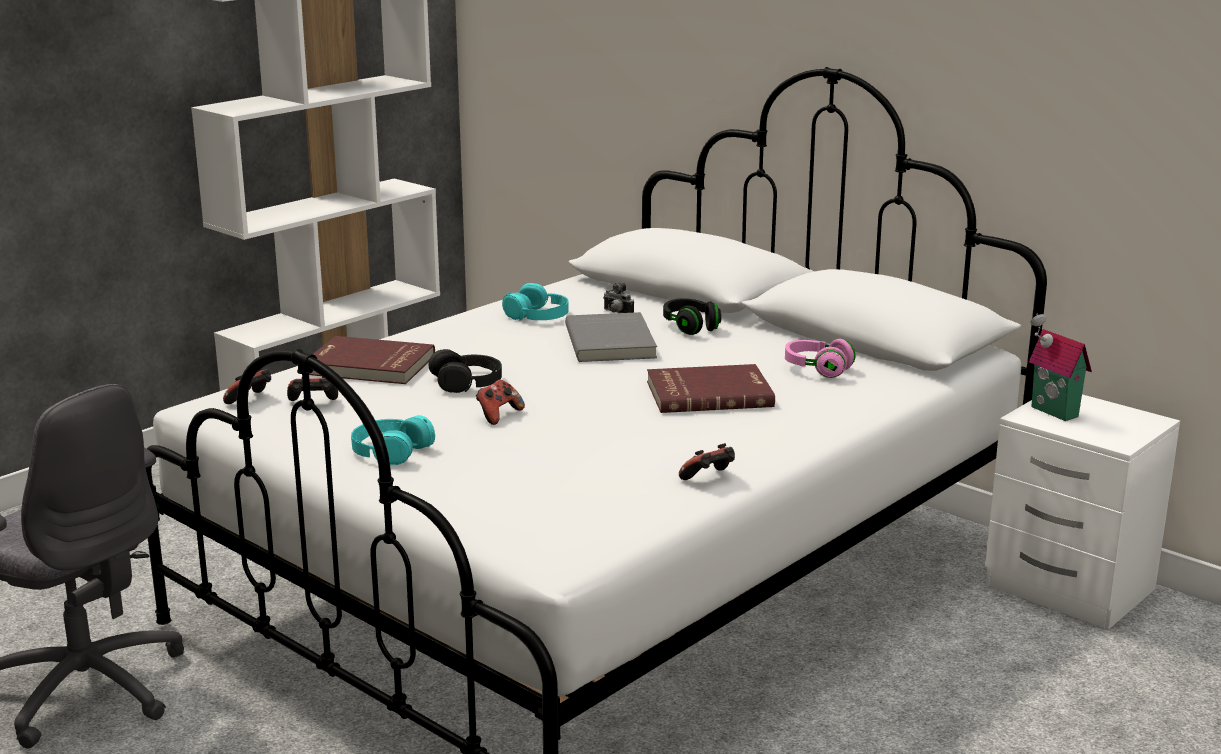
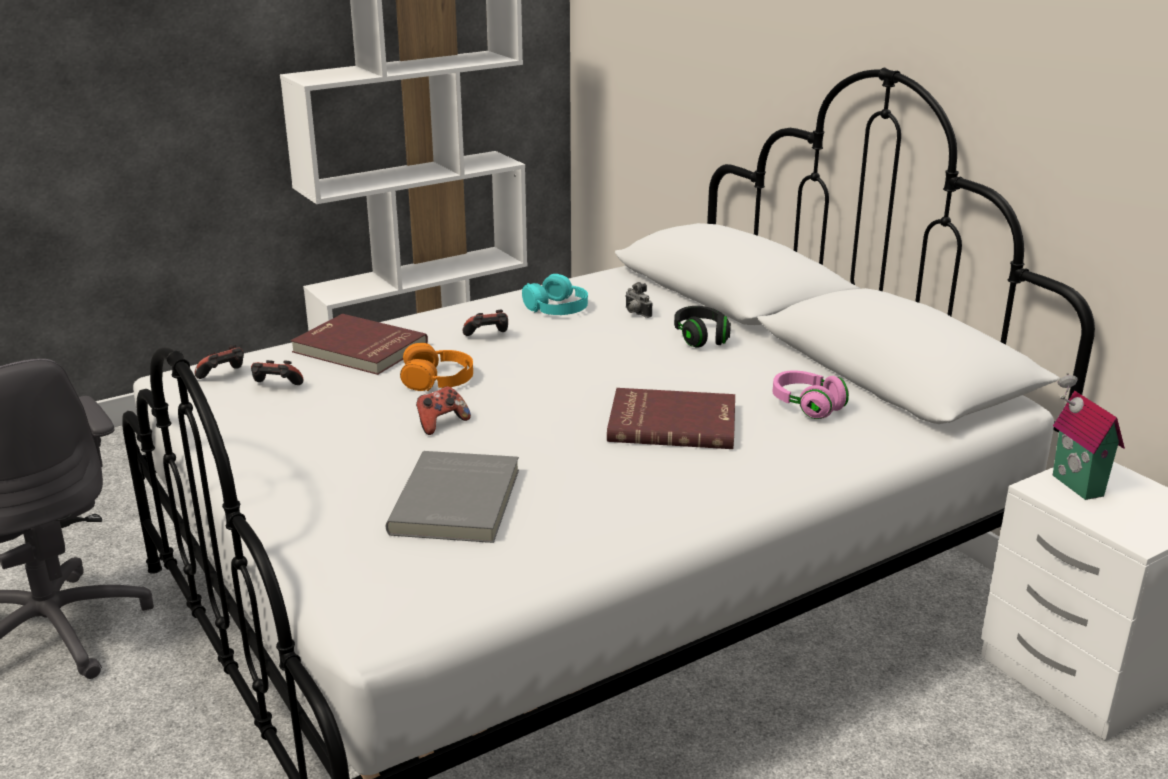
camera: 15 degrees right, 5 degrees up
(391, 450) = (309, 453): turquoise headphones -> none
(467, 381) = (438, 378): black headphones -> orange headphones
(612, 342) = (610, 347): grey book -> grey book (459, 501)
(709, 479) = (607, 537): game controller -> game controller (487, 337)

